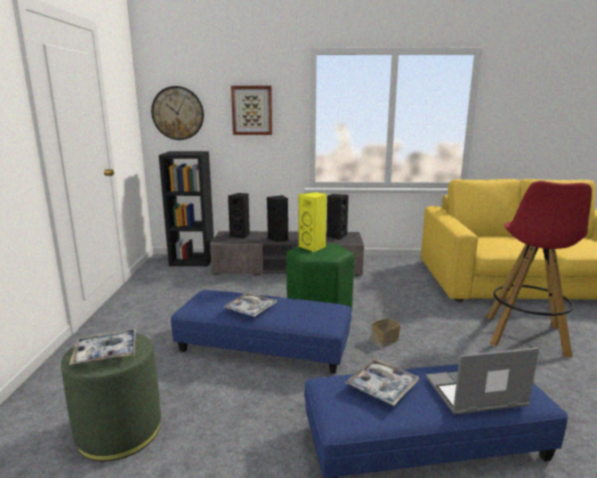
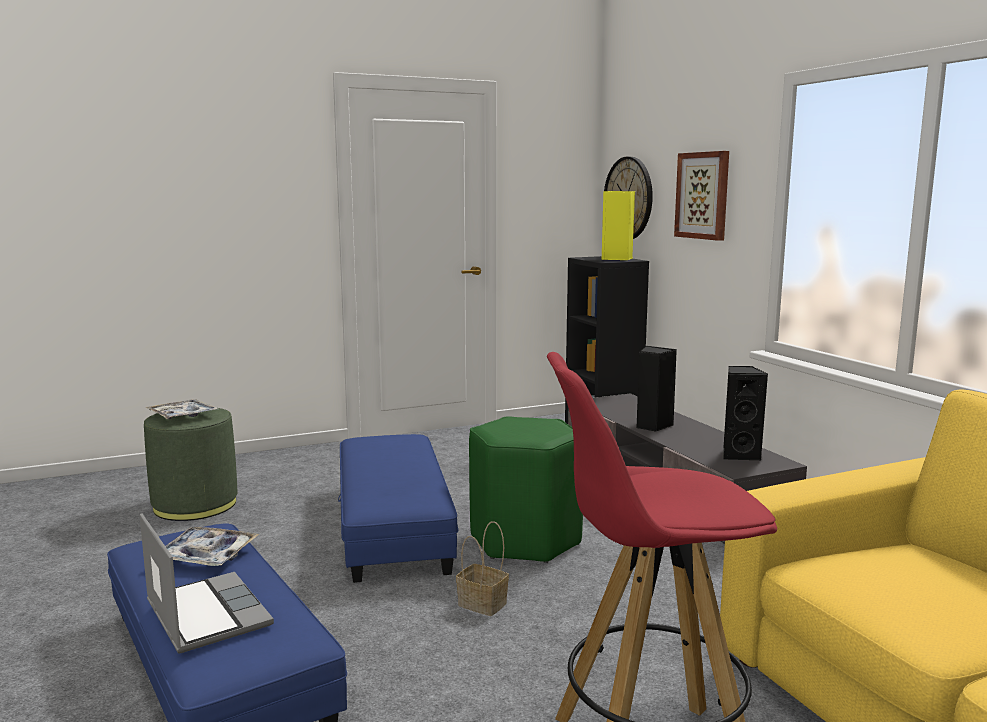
camera: 65 degrees right, 5 degrees down
(241, 235) = (631, 406): black speaker -> none
(250, 309) = (374, 461): tray -> none
(313, 247) = (534, 423): yellow speaker -> yellow speaker (617, 259)

